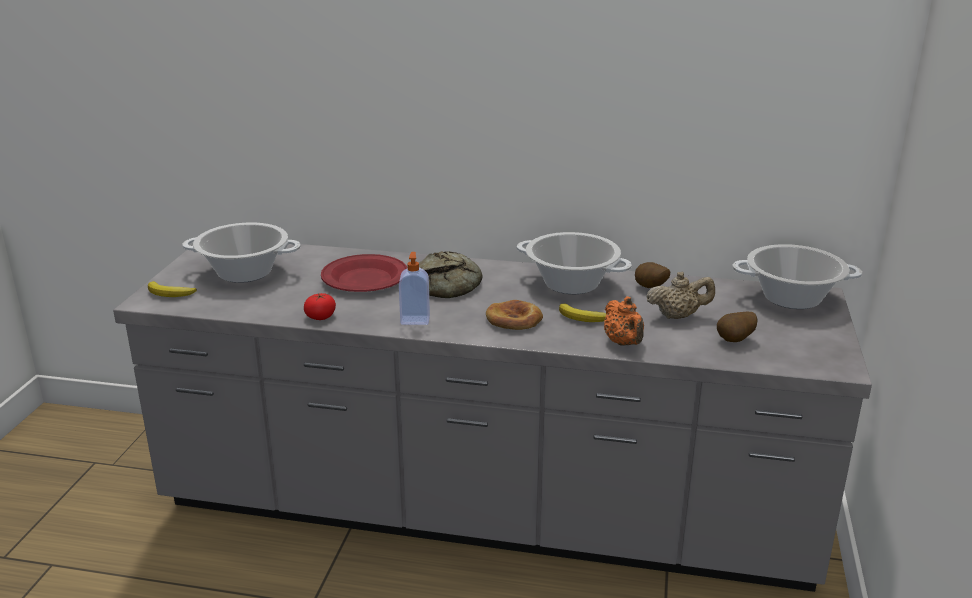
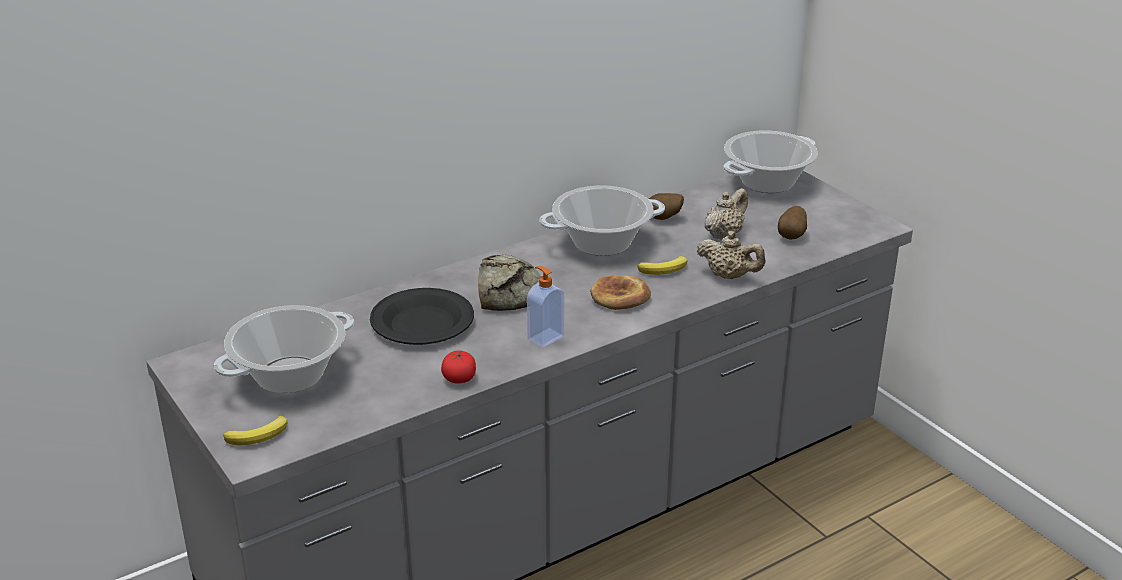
camera: 45 degrees left, 5 degrees up
(365, 279) = (423, 323): red plate -> black plate
(624, 343) = (729, 276): orange teapot -> beige teapot

